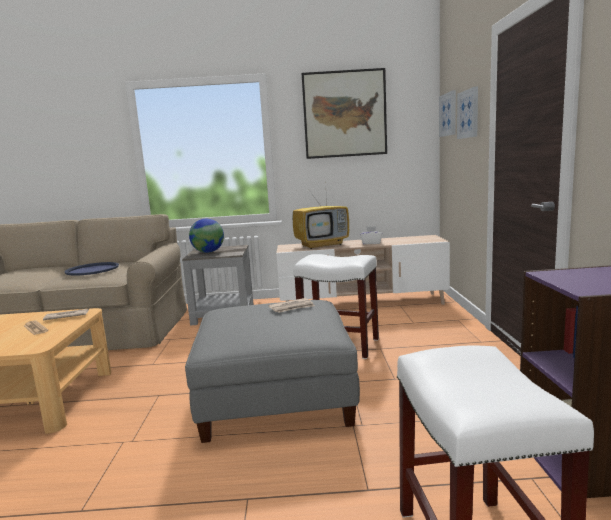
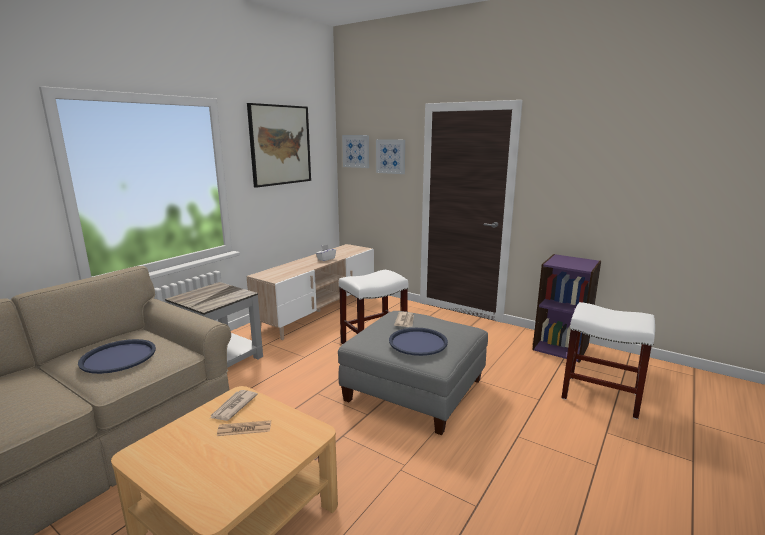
camera: 55 degrees left, 5 degrees up
(208, 252) = (206, 299): globe -> none
(242, 325) = (418, 342): none -> blue tray
(322, 245) = (292, 268): television -> none

